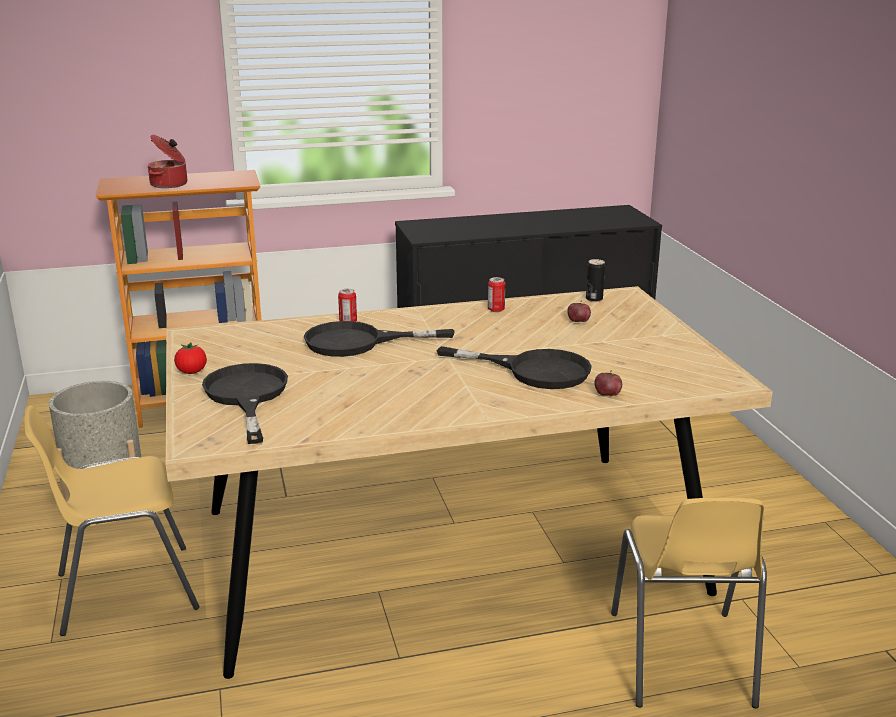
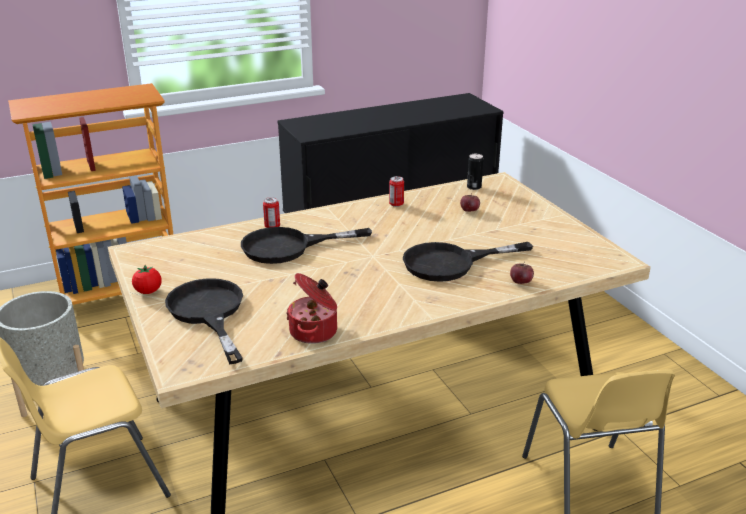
camera: 10 degrees left, 5 degrees up
(170, 184) = (79, 103): cooking pot -> cooking pot (315, 331)
(534, 370) = (451, 263): black frying pan -> black frying pan turned 150 degrees clockwise

